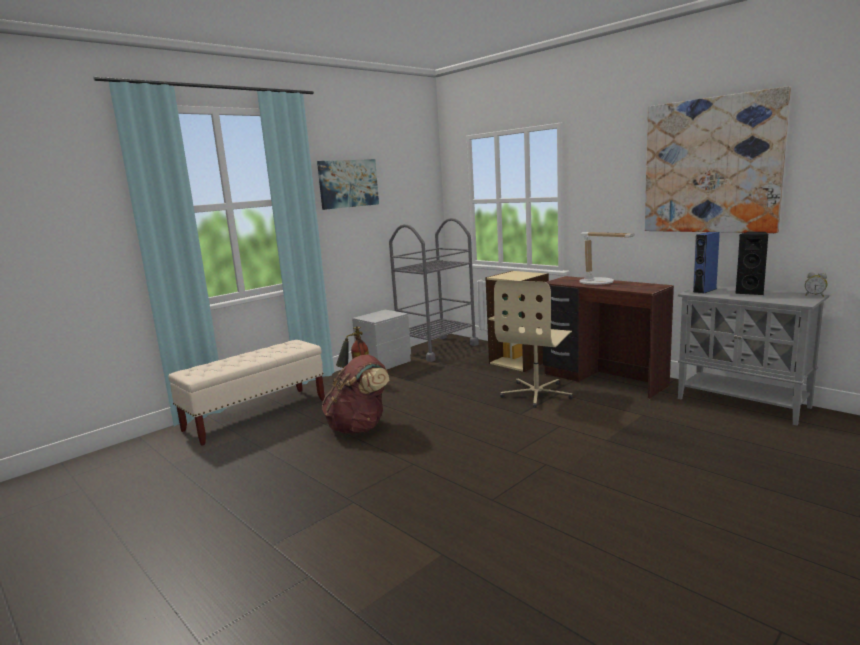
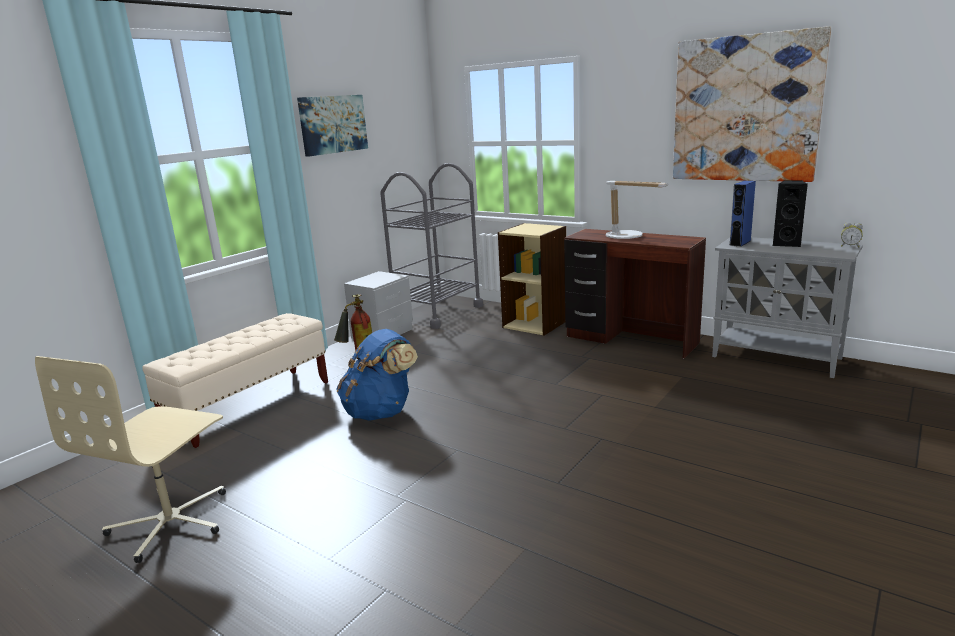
camera: 10 degrees left, 5 degrees up
(359, 427) = (381, 412): brown backpack -> blue backpack
(537, 394) = (566, 360): beige office chair -> beige office chair (171, 522)

